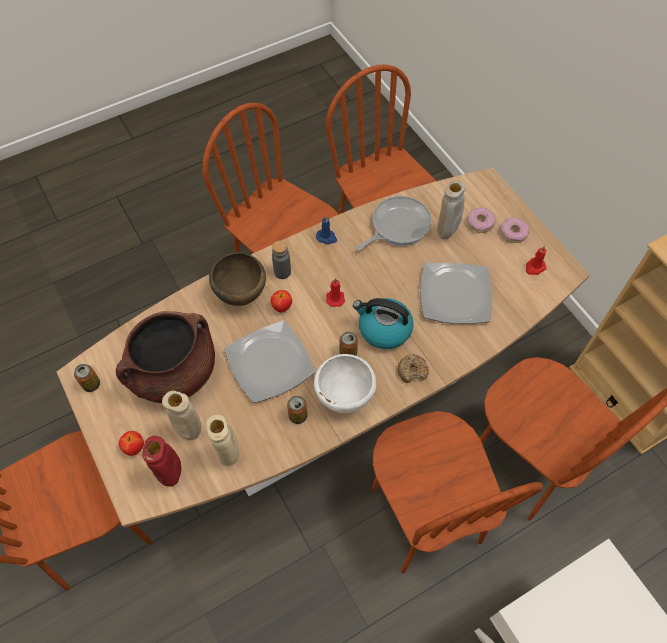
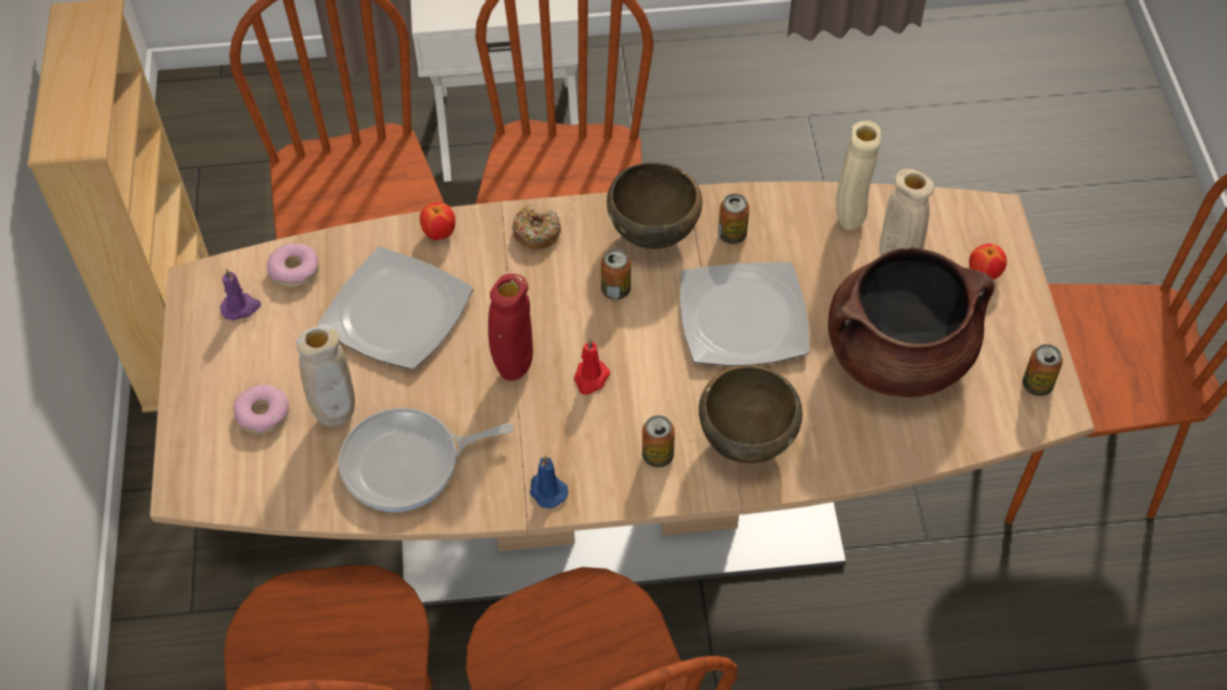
camera: 155 degrees left, 5 degrees down
(173, 477) = (935, 222): red vase -> red vase (514, 368)
(282, 272) = (657, 455): grey bottle -> can
(282, 307) = (686, 395): apple -> apple (439, 234)
(344, 397) = (654, 235): white bowl -> brown bowl
(383, 329) = (542, 303): kettle -> none
(513, 233) = (223, 375): donut -> donut (294, 271)
(534, 267) = (241, 307): red candle -> purple candle

